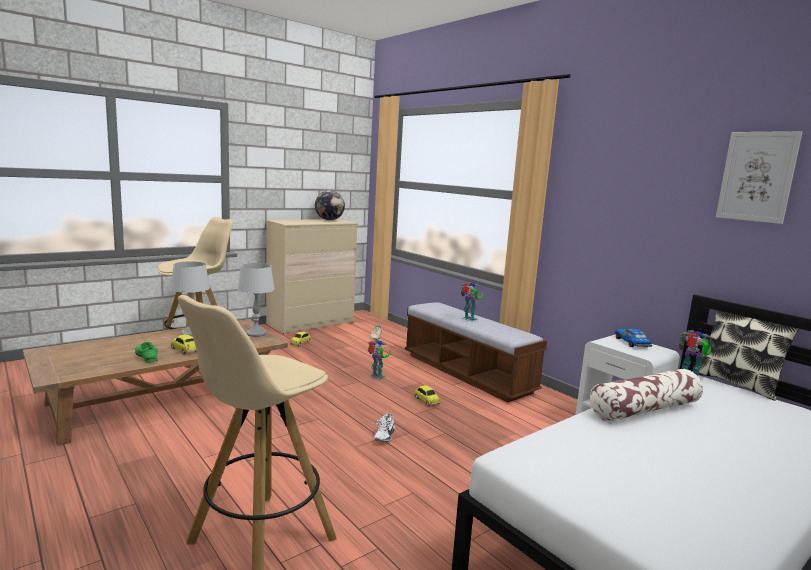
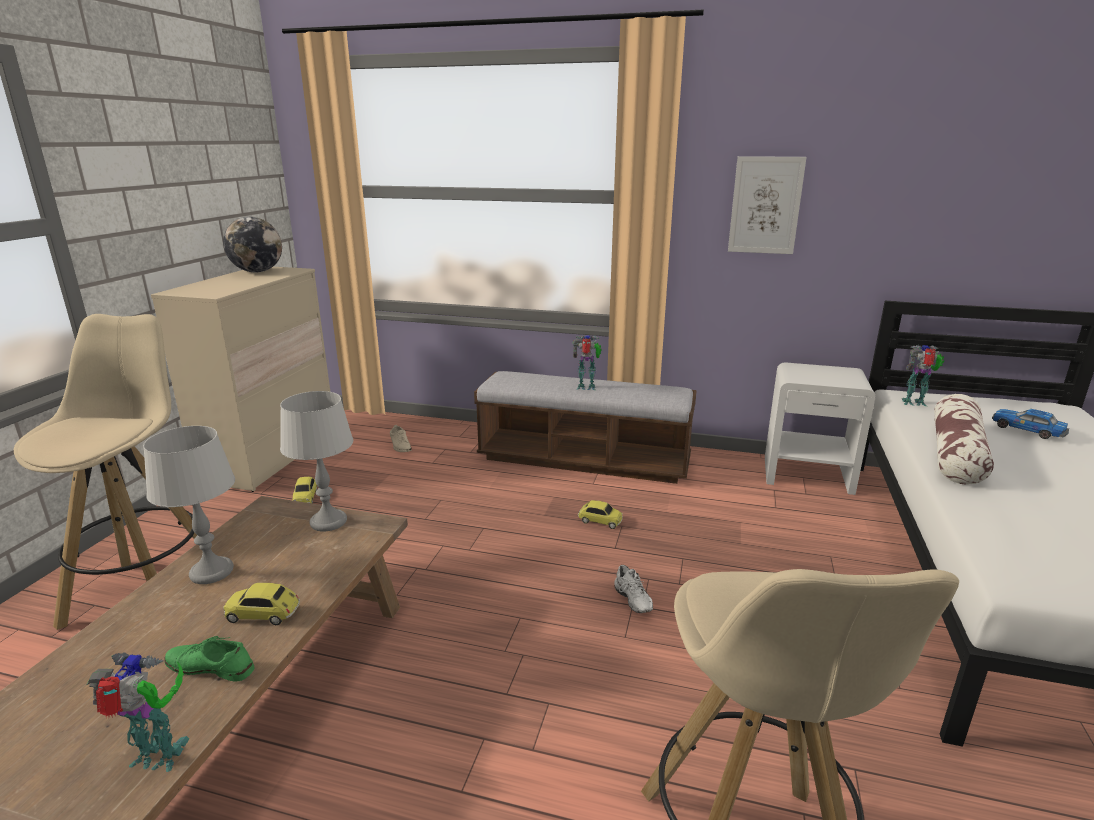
camera: 35 degrees left, 10 degrees up
(377, 377) = (494, 511): toy robot -> toy robot (159, 758)
(632, 343) = (817, 371): toy car -> toy car (1028, 430)
(737, 384) = (937, 390): pillow -> none
(756, 176) = (954, 154): picture -> picture (765, 205)

